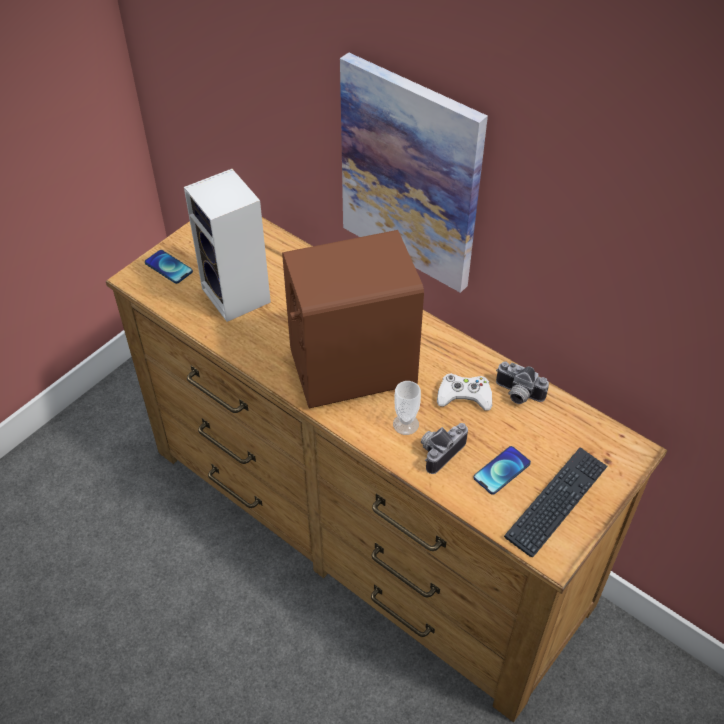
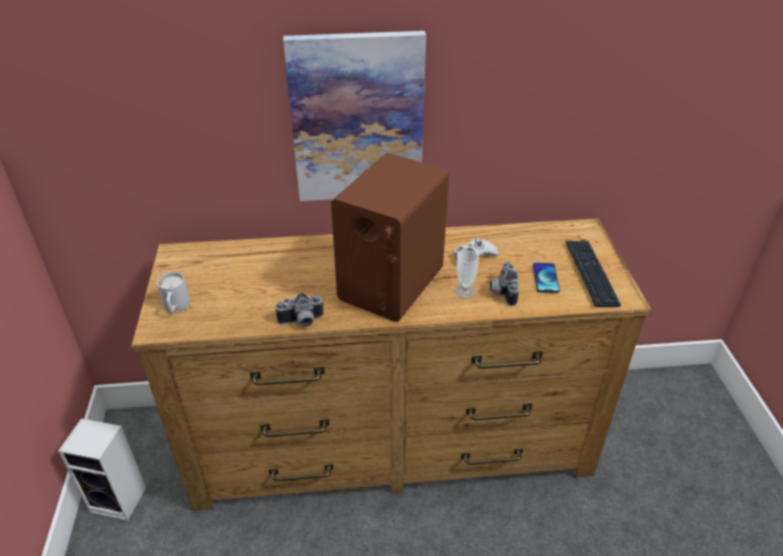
camera: 45 degrees left, 10 degrees down
(168, 267) = (175, 307): phone -> white mug
(238, 296) = (257, 293): speaker -> speaker (120, 499)
(517, 394) = (498, 239): camera -> camera (301, 322)

